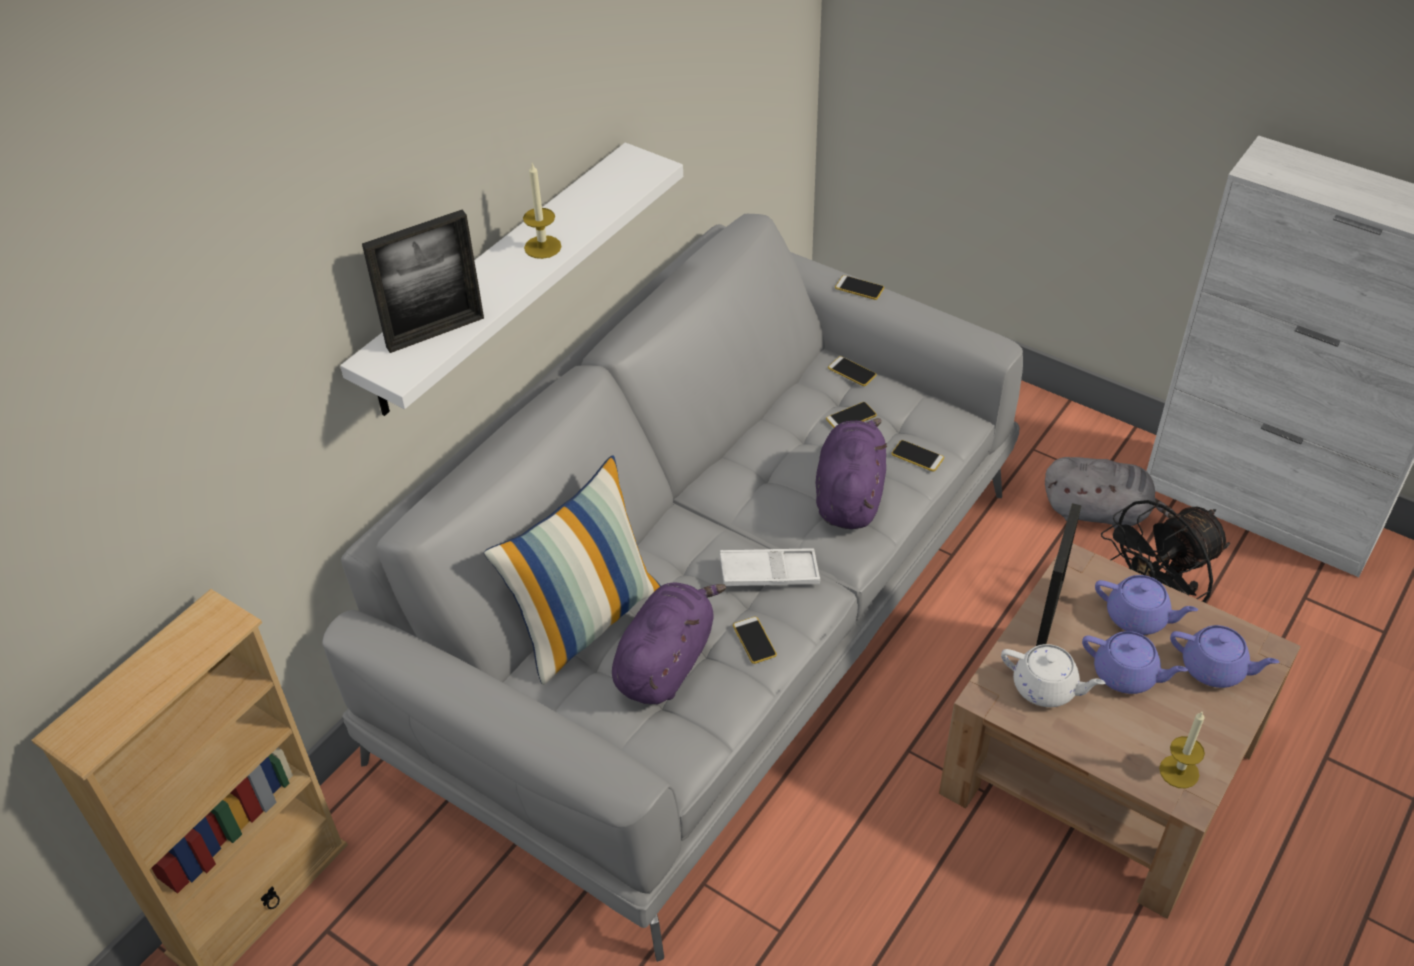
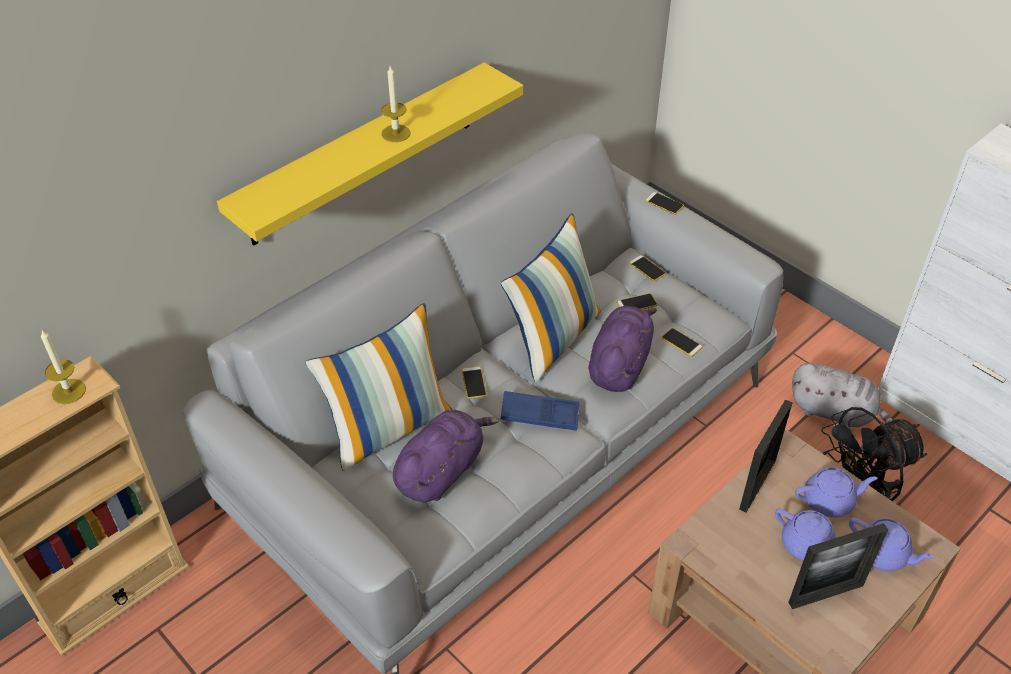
camera: 10 degrees right, 0 degrees up
(435, 332) = (294, 186): picture frame -> picture frame (825, 594)
(499, 279) = (363, 154): white shelf -> yellow shelf
(754, 640) = (514, 466): phone -> phone (474, 383)
(758, 475) = (552, 337): none -> pillow
(769, 573) = (540, 415): white tray -> blue tray
(1046, 688) = (739, 545): white teapot -> none
(1138, 617) = (829, 501): purple teapot -> purple teapot turned 45 degrees counterclockwise
(1179, 771) = (831, 633): candle -> candle (69, 391)

